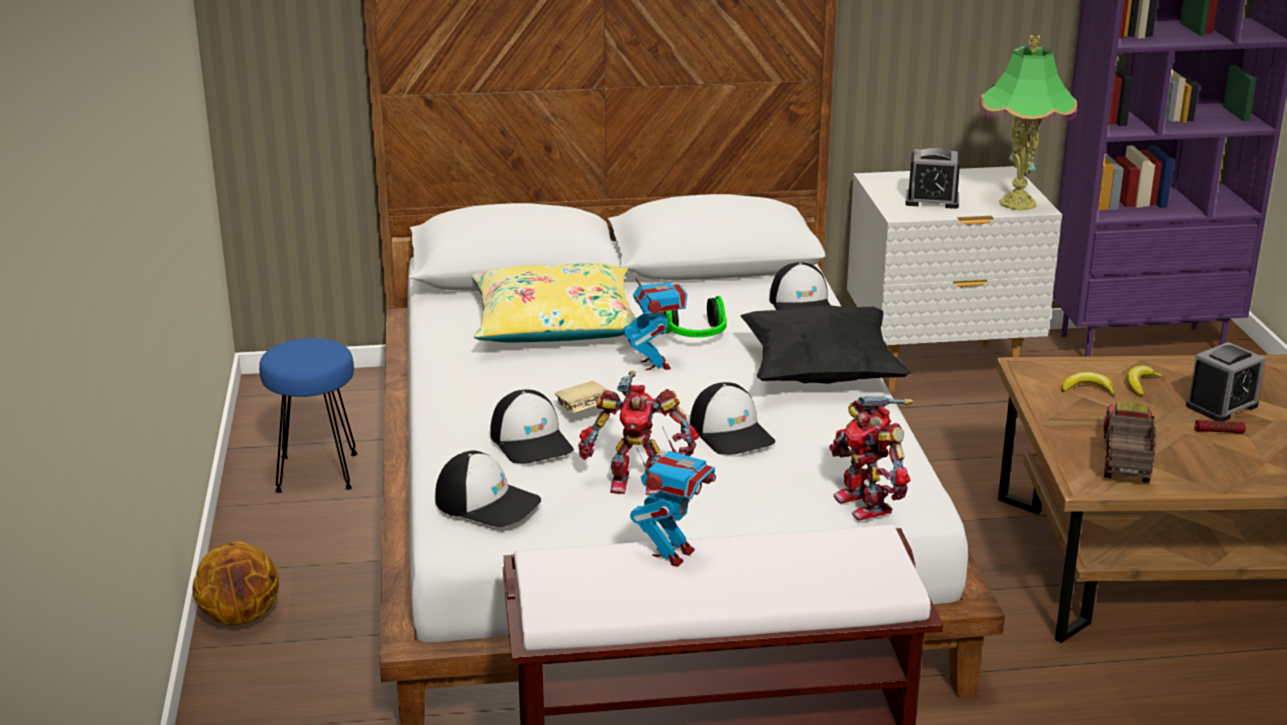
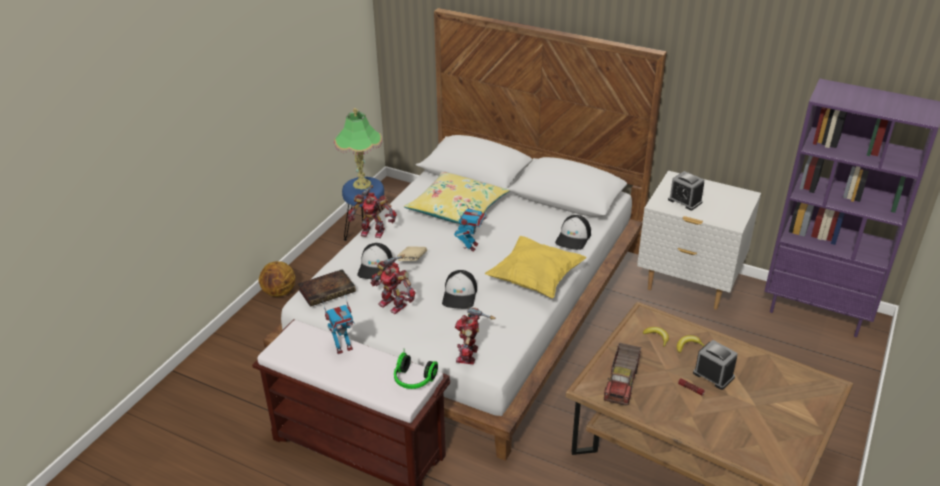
camera: 35 degrees right, 10 degrees up
(446, 397) = (373, 231): none -> toy robot
(488, 502) = (328, 290): cap -> book
(696, 335) = (507, 237): headphones -> headphones (413, 380)
(821, 374) = (535, 279): black pillow -> yellow pillow
(1017, 203) = (727, 218): table lamp -> table lamp (362, 184)
(1124, 460) = (622, 383): toy truck -> toy truck turned 150 degrees clockwise
(1221, 406) = (713, 375): alarm clock -> alarm clock turned 135 degrees counterclockwise

